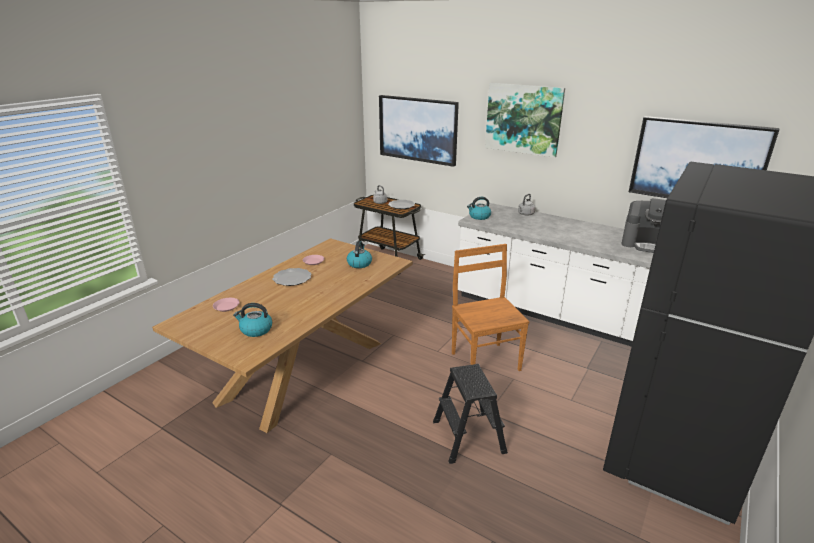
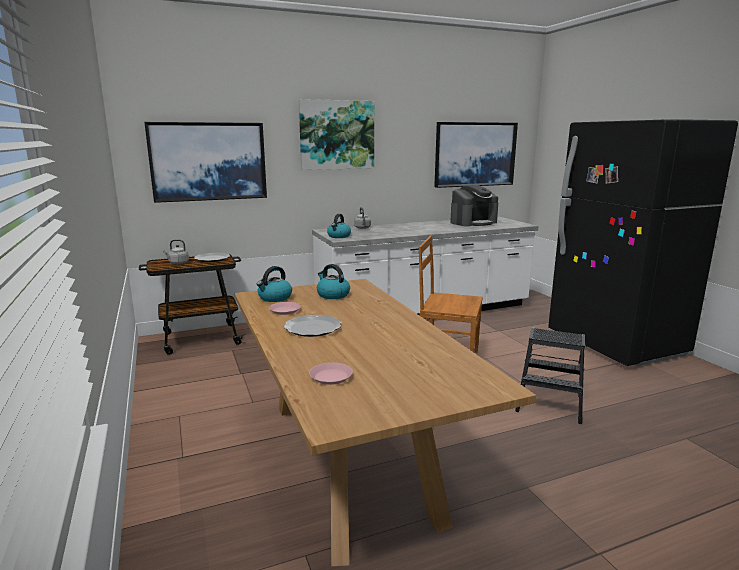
camera: 55 degrees left, 10 degrees down
(255, 330) = (428, 370): kettle -> kettle (274, 298)

